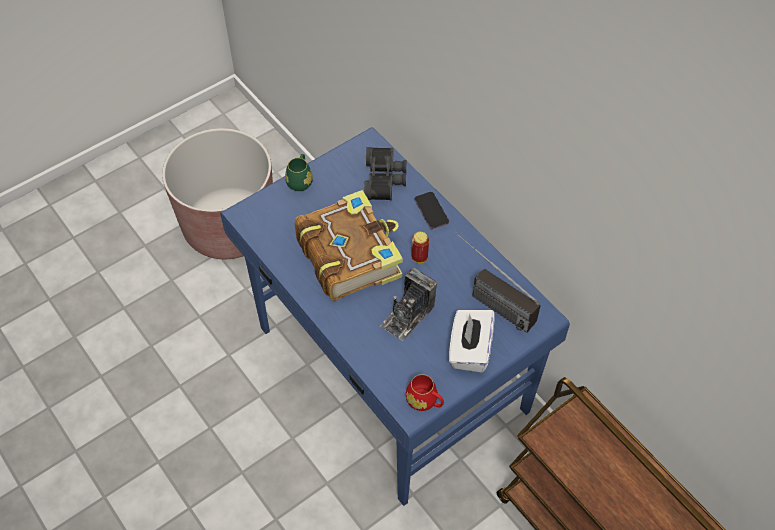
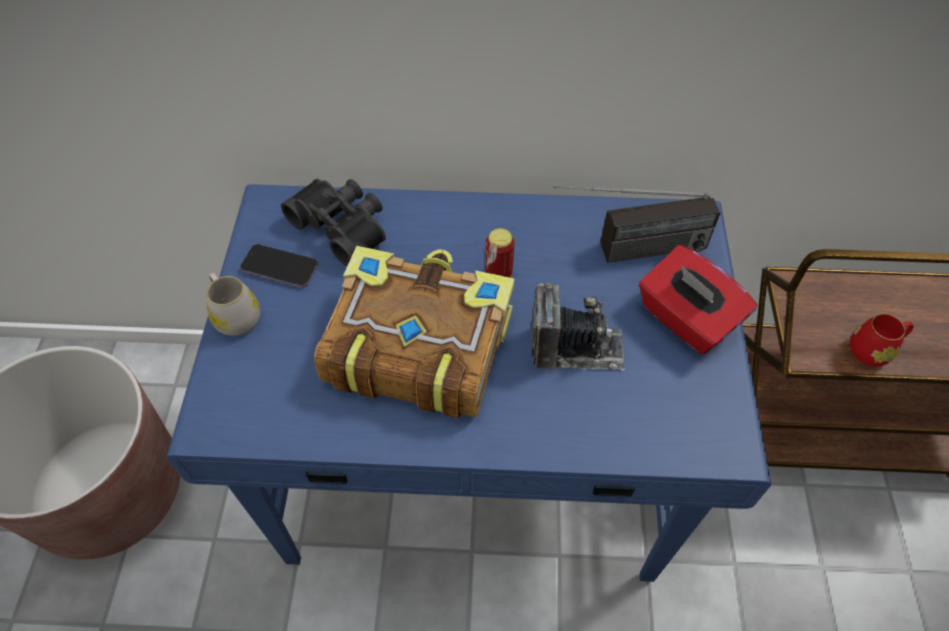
camera: 50 degrees left, 0 degrees up
(300, 180) = (235, 315): green mug -> white mug
(407, 315) = (576, 348): camera -> camera turned 75 degrees counterclockwise
(425, 401) = (729, 423): red mug -> red mug (873, 350)
(431, 211) = (441, 216): phone -> phone (280, 268)
(469, 350) = (686, 319): white tissue box -> red tissue box

